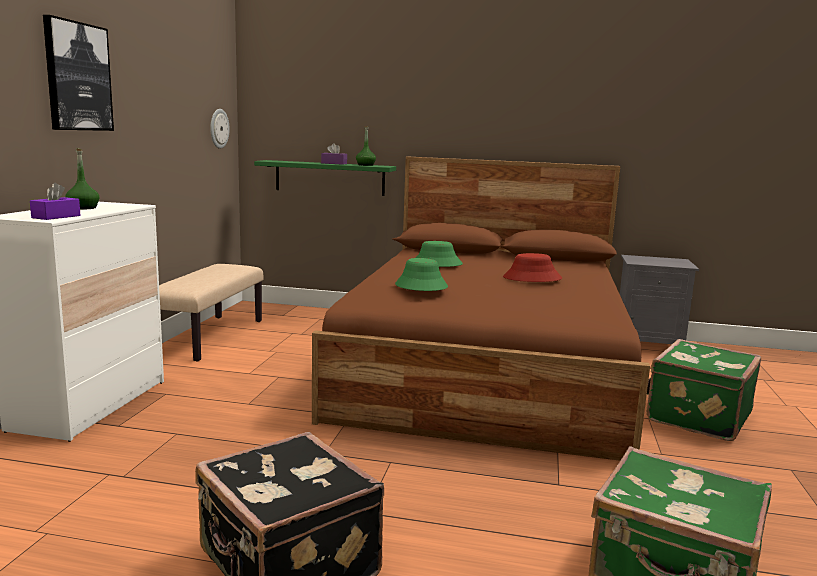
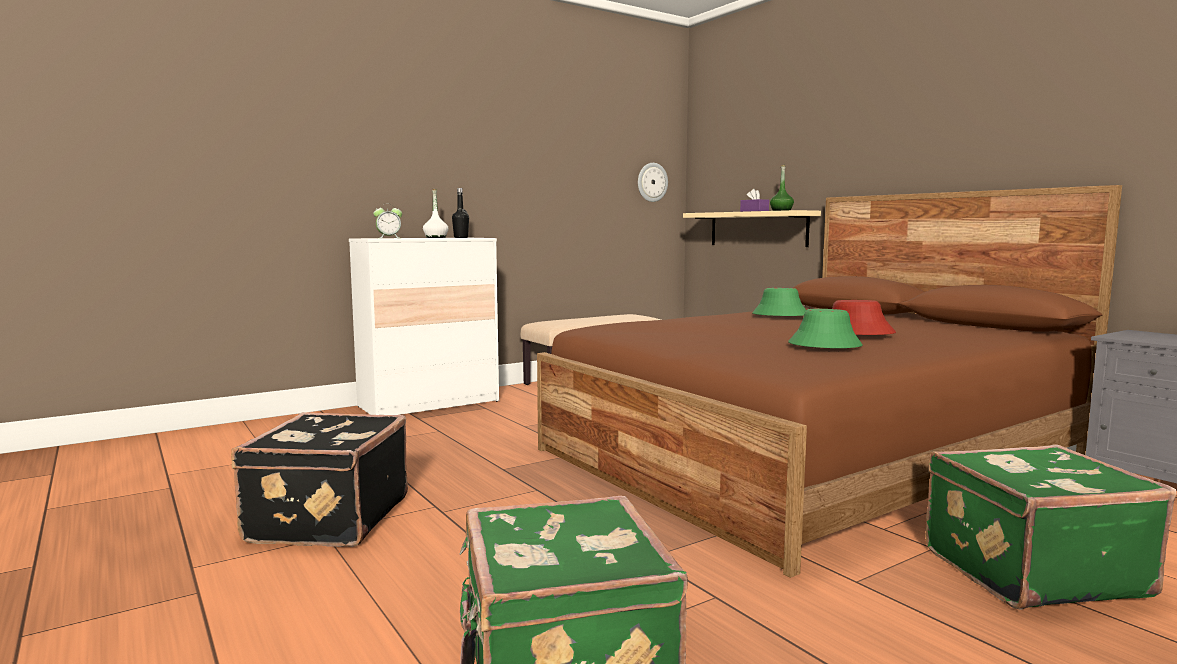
camera: 45 degrees right, 5 degrees down
(56, 217) = (388, 238): purple tissue box -> alarm clock
(77, 77) = (463, 134): picture -> none
(83, 208) = (436, 237): green bottle -> white bottle
(119, 207) = (461, 237): none -> black bottle
(329, 178) = (757, 229): green shelf -> beige shelf
(421, 286) = (672, 322): green hat -> green hat (824, 345)

